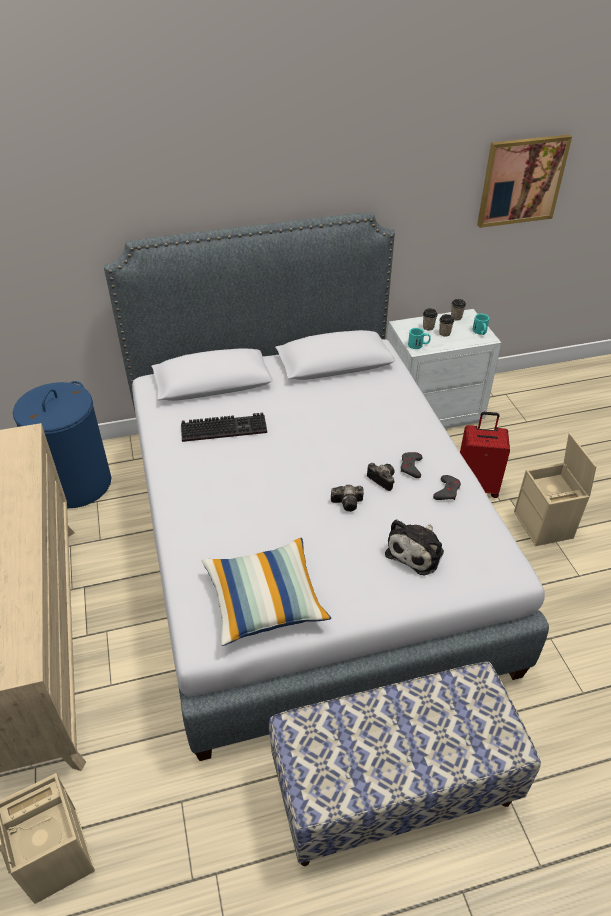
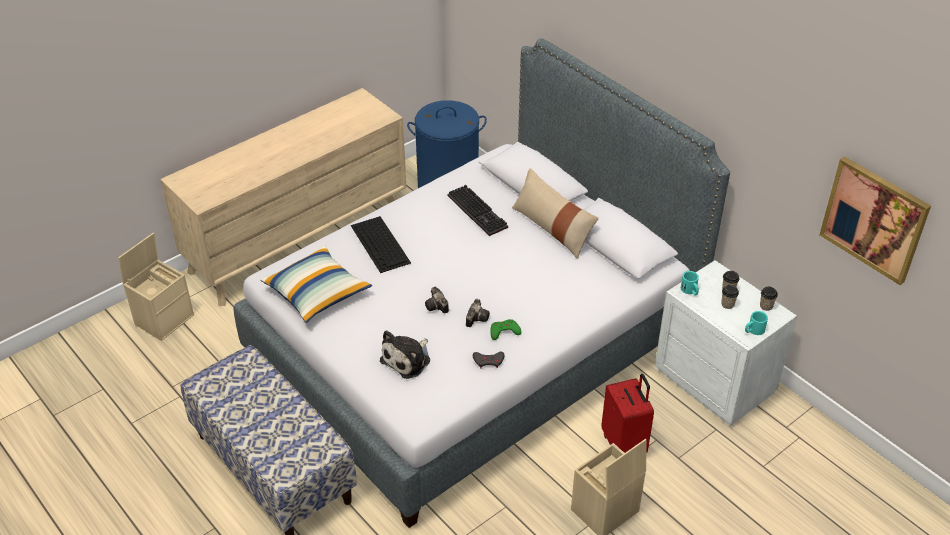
camera: 65 degrees right, 0 degrees up
(222, 516) = (381, 244): none -> keyboard
(286, 390) = (552, 228): none -> beige pillow
(411, 467) = (504, 331): grey game controller -> green game controller
(417, 551) = (408, 359): plush toy -> plush toy turned 60 degrees counterclockwise

